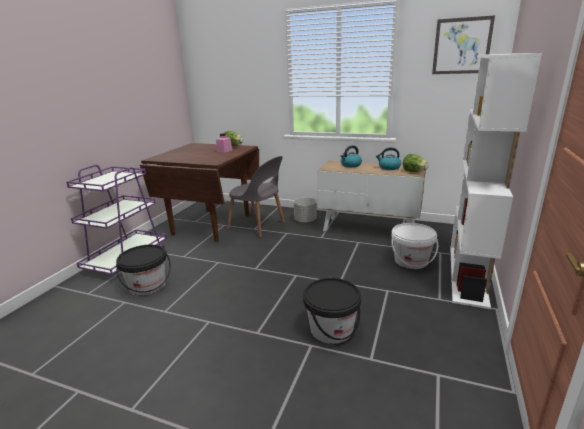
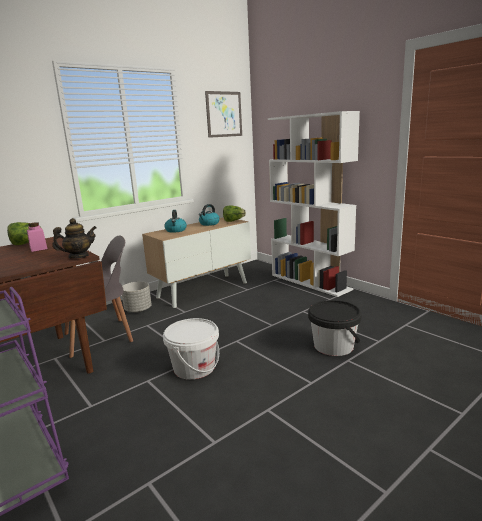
camera: 60 degrees left, 5 degrees down
(147, 285) = (129, 452): black bucket -> none
(212, 162) = (78, 256): none -> teapot
(411, 261) = (273, 291): white bucket -> white bucket (194, 367)

